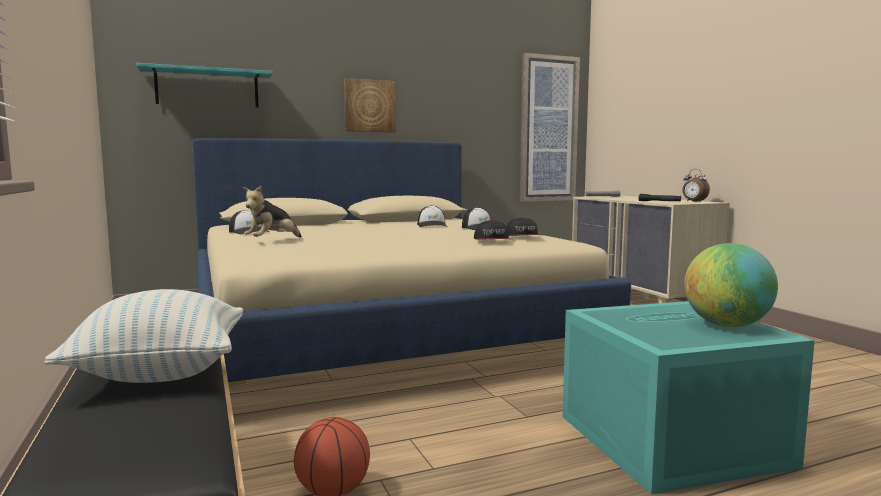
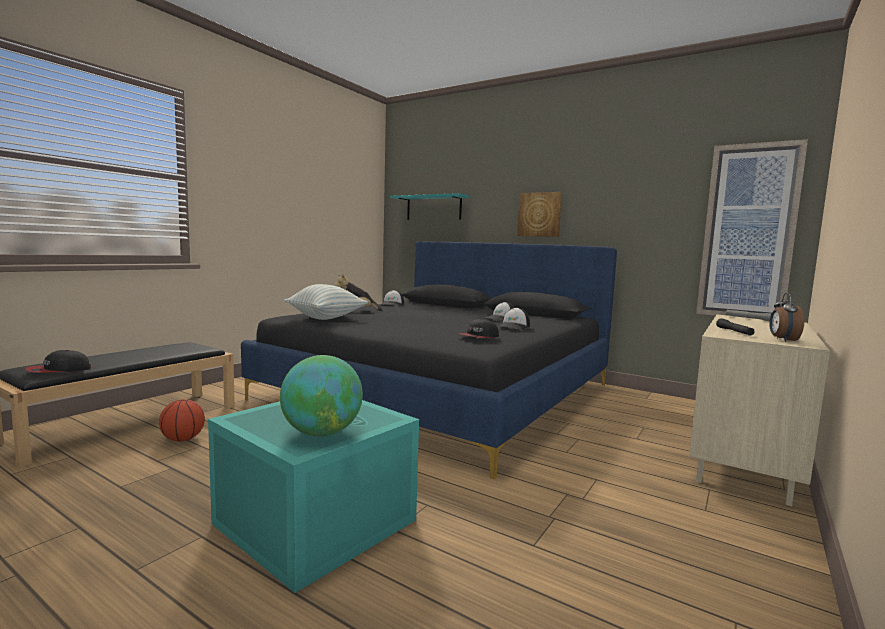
camera: 55 degrees right, 0 degrees up
(161, 373) = (152, 353): pillow -> pillow (326, 318)
(378, 329) = (442, 392): beige bed -> black bed
(493, 241) = (436, 334): cap -> cap (59, 370)

